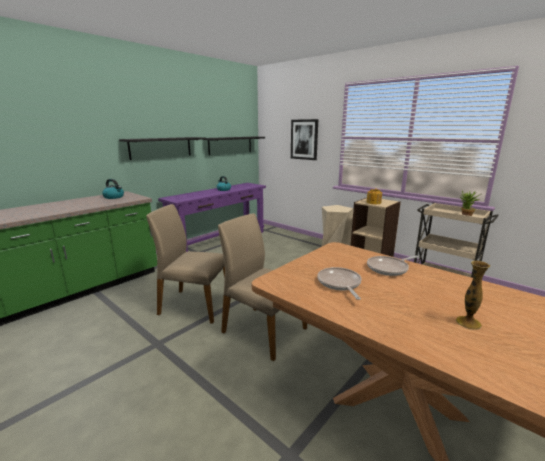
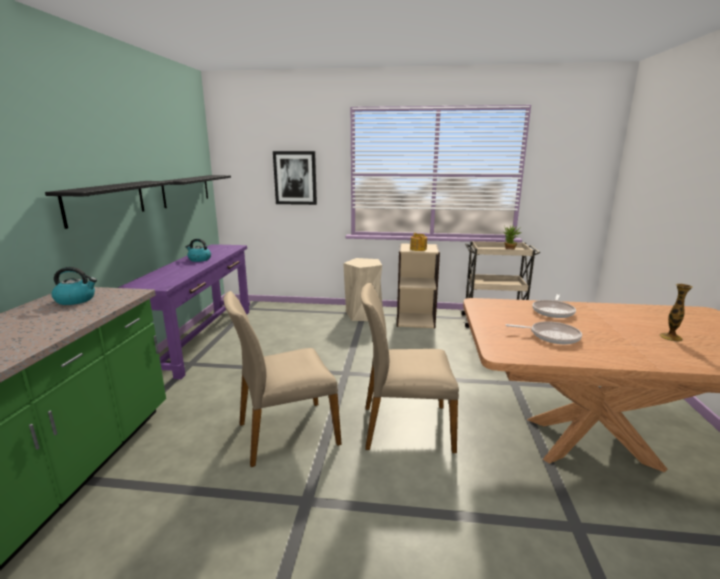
camera: 35 degrees left, 0 degrees up
(339, 284) = (551, 336): frying pan -> frying pan turned 150 degrees clockwise

